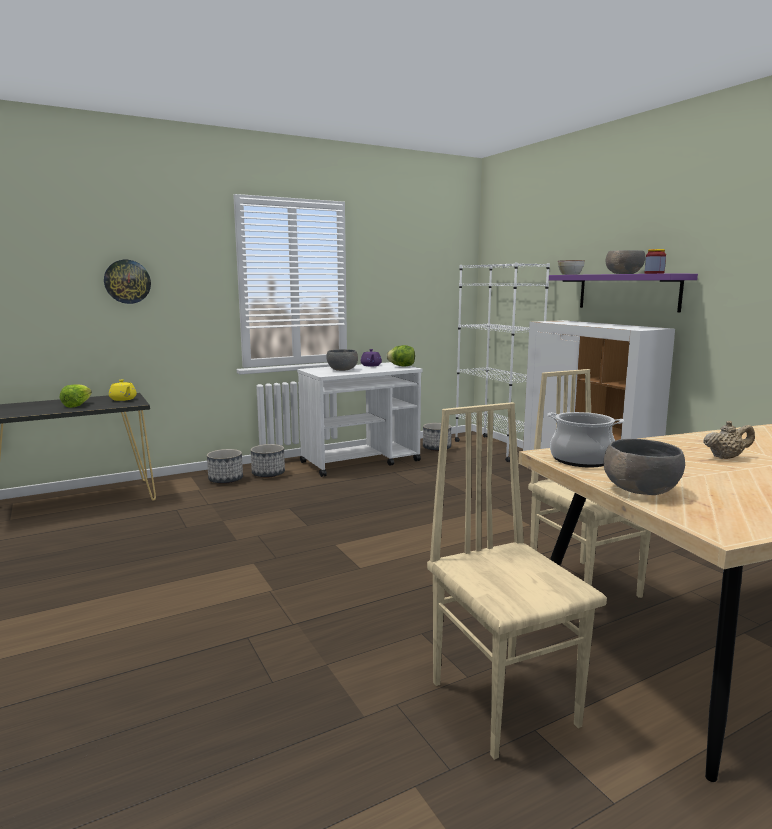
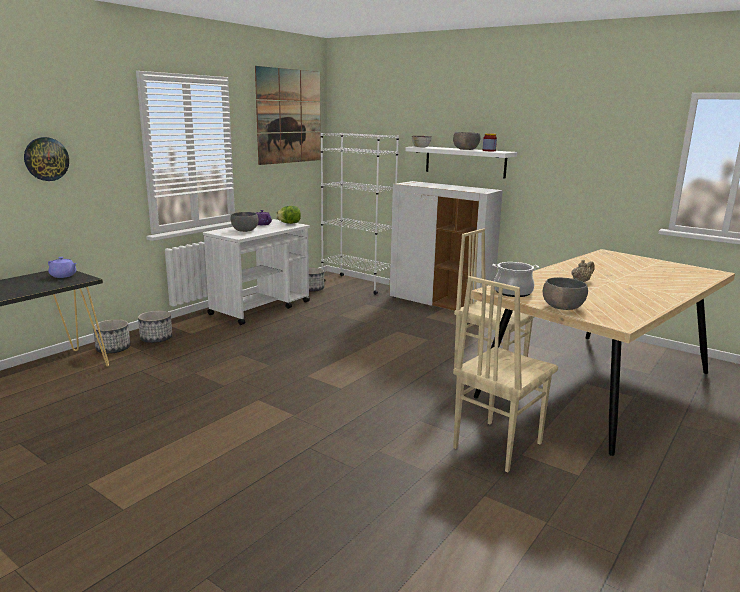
camera: 25 degrees left, 5 degrees up
(77, 405) = (27, 286): lettuce -> none
(123, 399) = (64, 275): yellow teapot -> purple teapot
(268, 474) = (190, 328): planter -> planter (113, 349)
(425, 247) = (289, 116): none -> picture
(505, 702) = (496, 445): beige chair -> beige chair turned 90 degrees counterclockwise
(628, 292) = (465, 161): purple shelf -> white shelf

